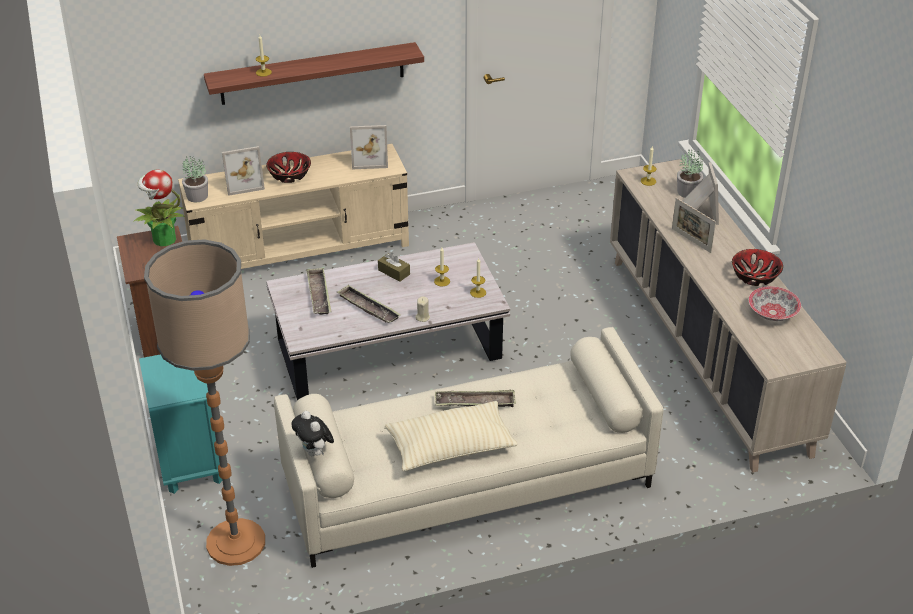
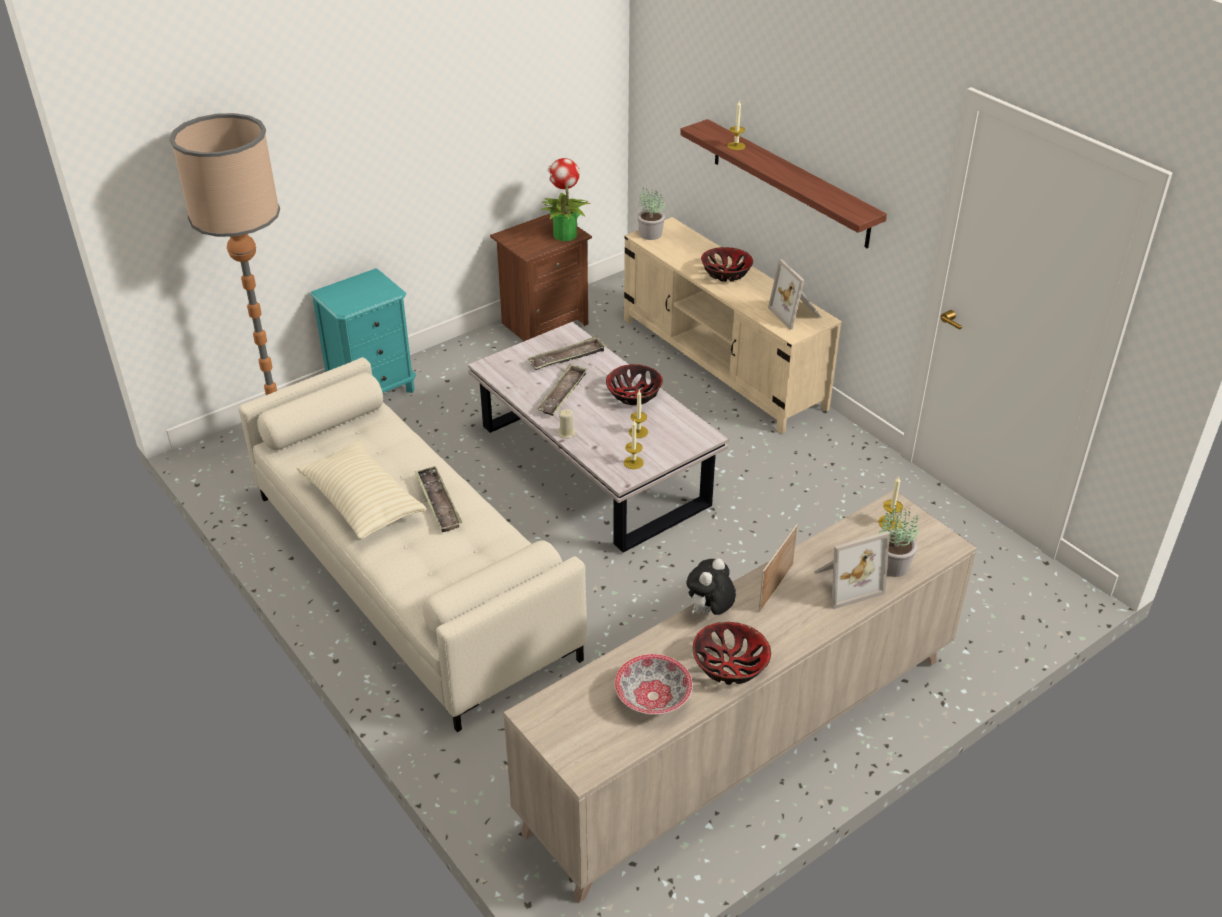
camera: 70 degrees right, 0 degrees up
(243, 183) = (692, 252): picture frame -> none
(315, 452) = (289, 400): plush toy -> plush toy (709, 612)
(394, 272) = (634, 395): brown tissue box -> bowl

